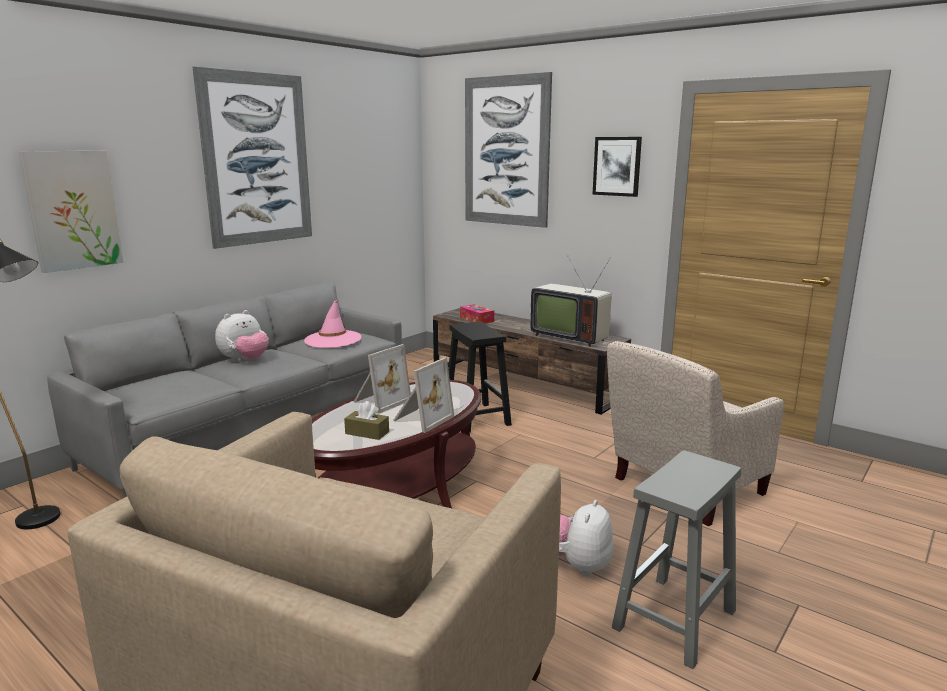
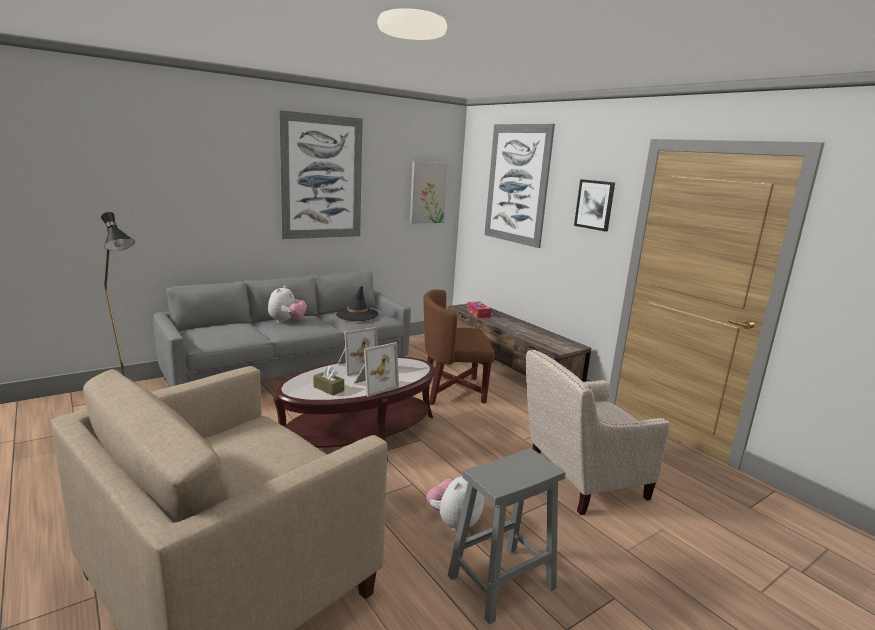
camera: 15 degrees right, 0 degrees up
(72, 210) = (183, 205): picture -> picture (427, 193)
(245, 360) = (286, 321): plush toy -> plush toy turned 45 degrees counterclockwise
(333, 339) = (357, 315): pink hat -> black hat
(476, 417) = (452, 390): black stool -> brown armchair
(569, 337) = (540, 338): television -> none

